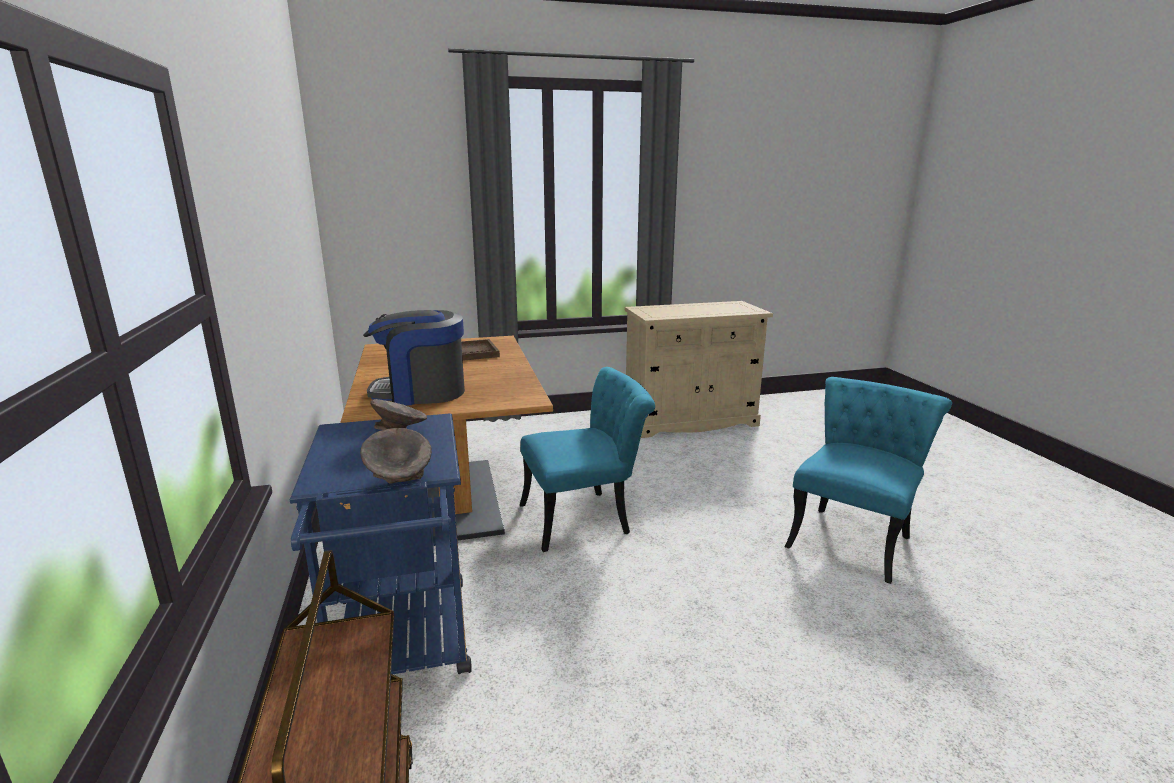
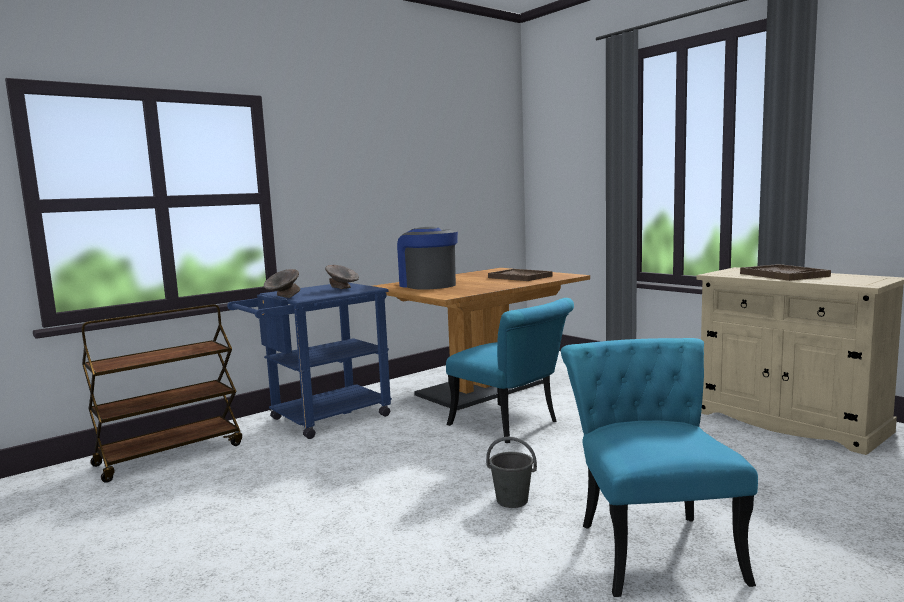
camera: 65 degrees right, 10 degrees down
(688, 310) = (783, 275): none -> brown tray
(756, 570) = (512, 500): none -> grey bucket
(853, 537) = (651, 543): turquoise chair -> turquoise chair turned 105 degrees counterclockwise

